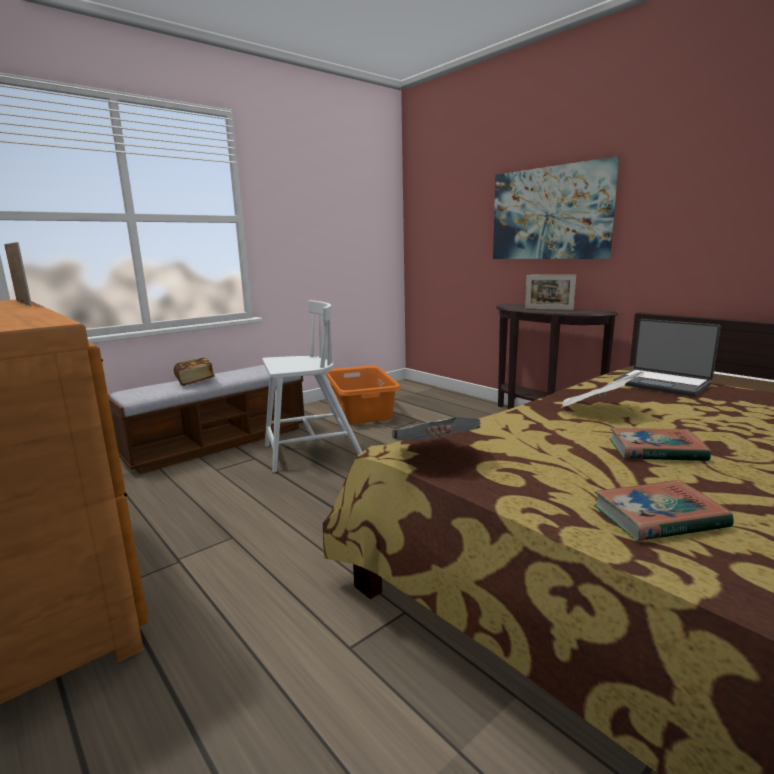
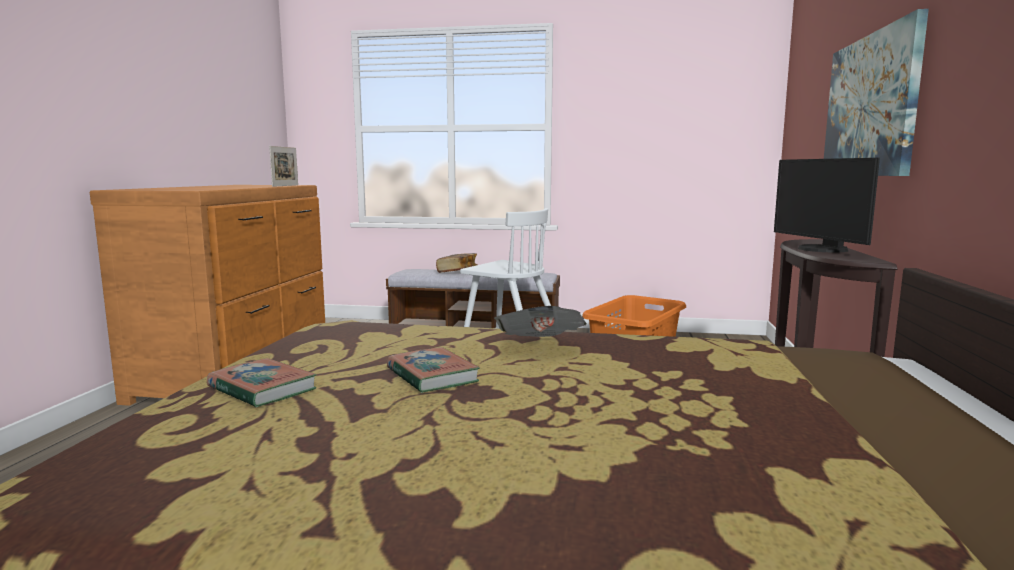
camera: 50 degrees right, 5 degrees down
(435, 454) = (334, 328): newspaper -> none
(548, 309) = (820, 249): picture frame -> monitor
(662, 384) = (726, 359): laptop -> none

